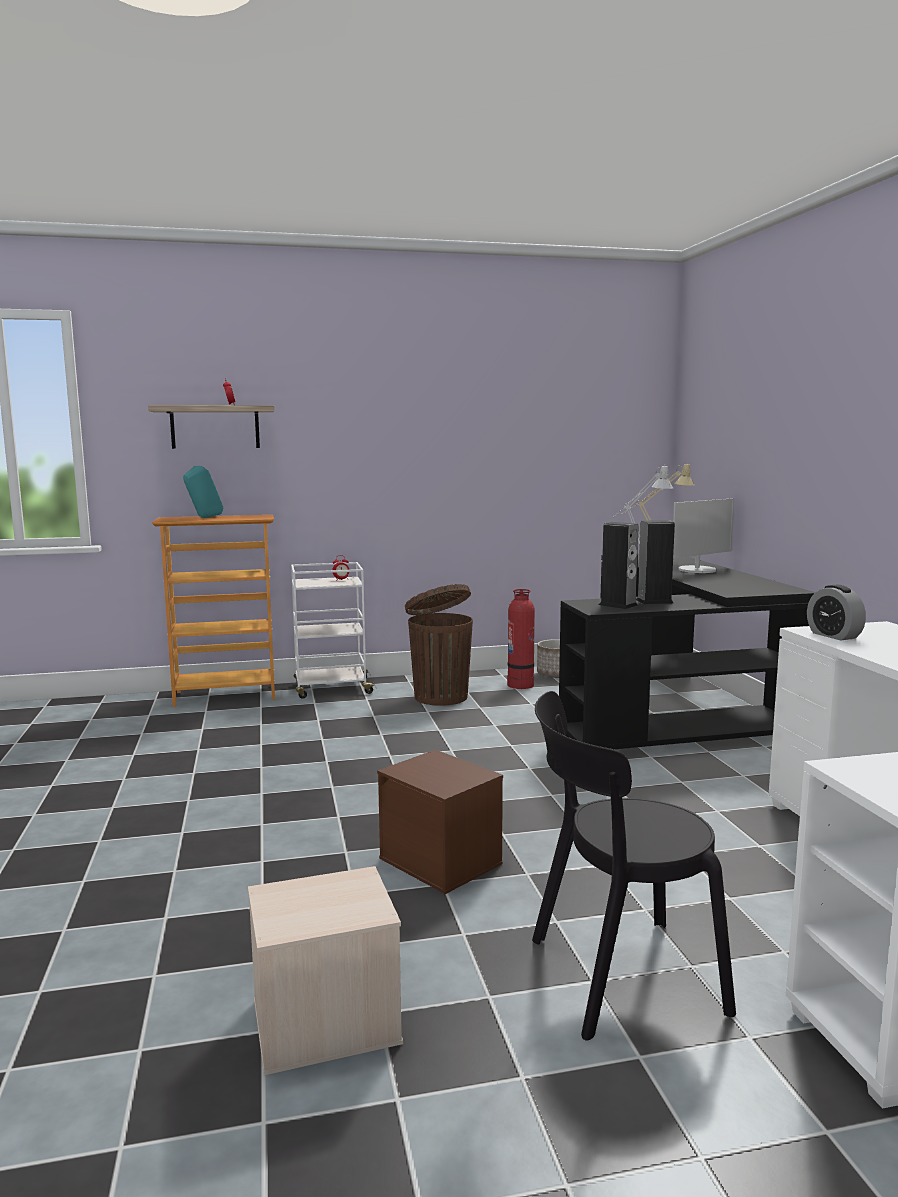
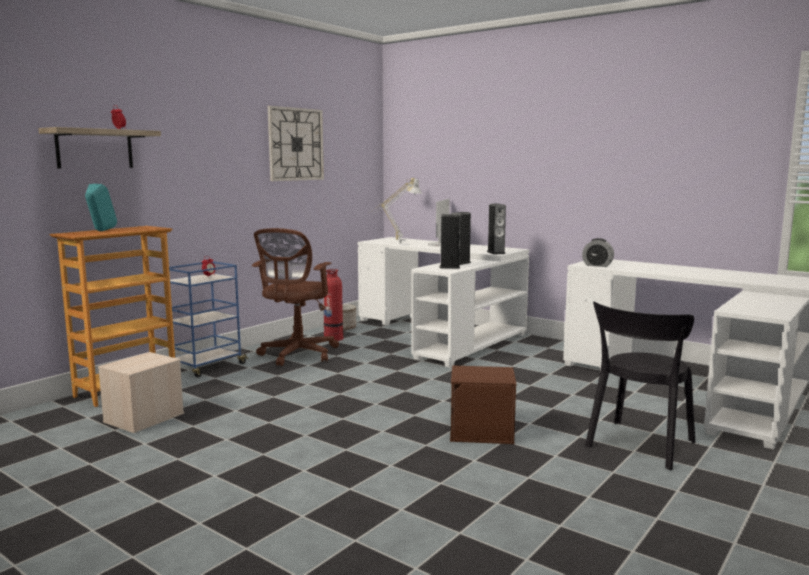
camera: 40 degrees left, 0 degrees up
(324, 1023) = (577, 510): beige storage box -> beige storage box (144, 418)
(331, 689) = (207, 367): white cart -> blue cart
(440, 696) = (297, 355): brown trash can -> brown office chair
(504, 416) = (296, 144): none -> wall clock
(675, 709) = (443, 333): black desk -> white desk
(736, 592) = (496, 252): none -> speaker

